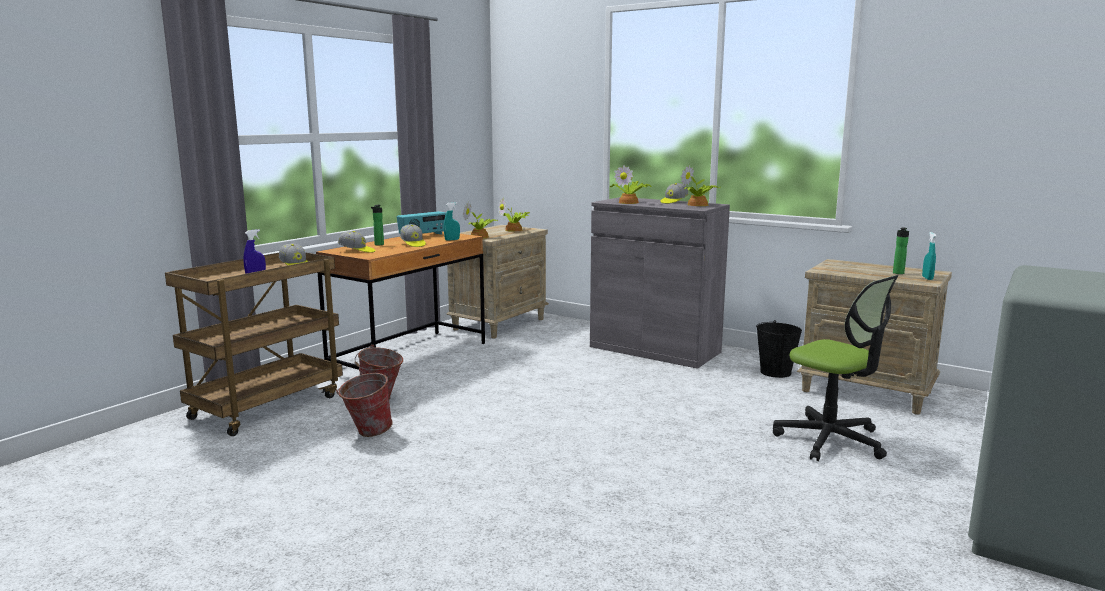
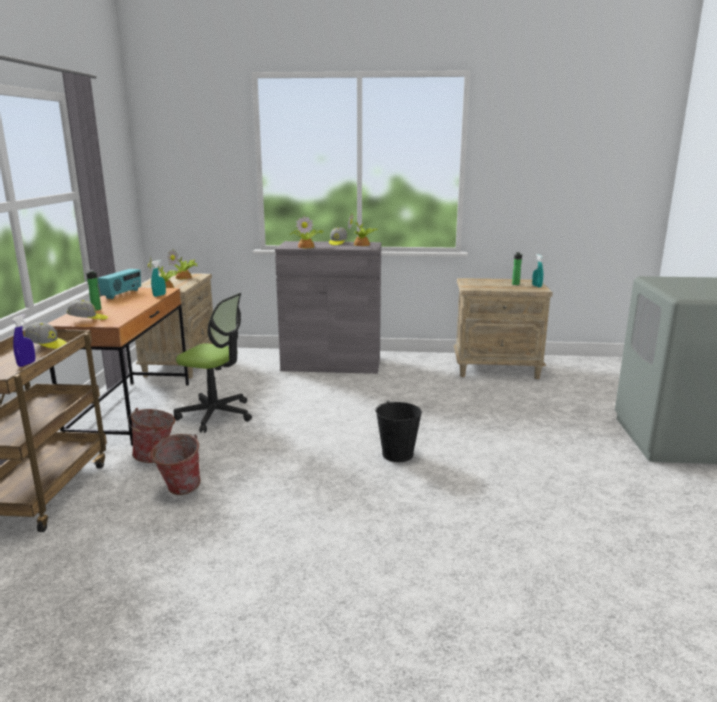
camera: 30 degrees left, 5 degrees up
(413, 244) = (130, 304): cap -> none
(776, 372) = (430, 366): black bucket -> black bucket (398, 454)
(830, 440) = (512, 408): office chair -> office chair (216, 415)

